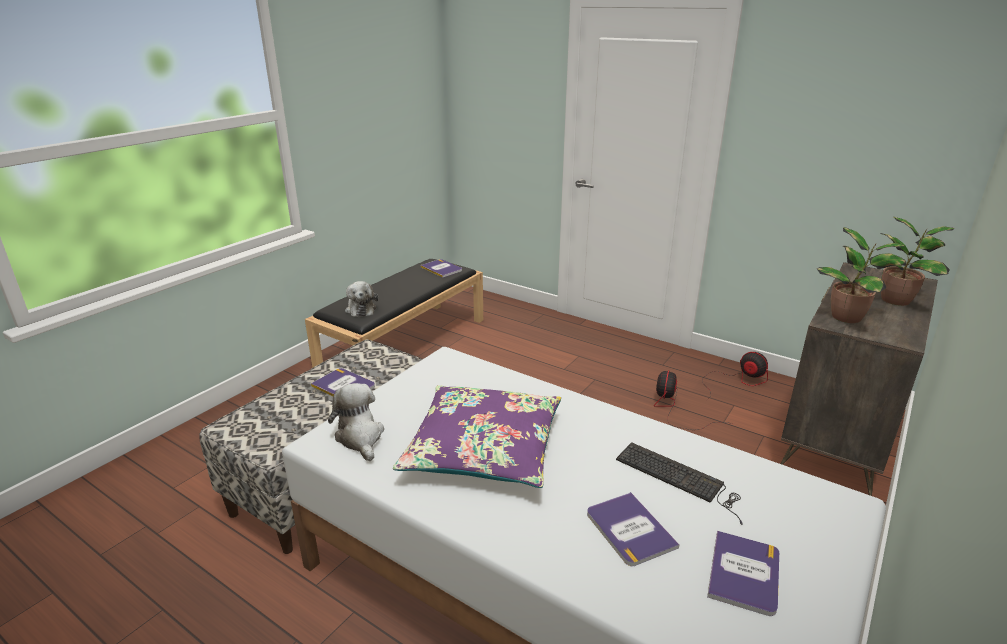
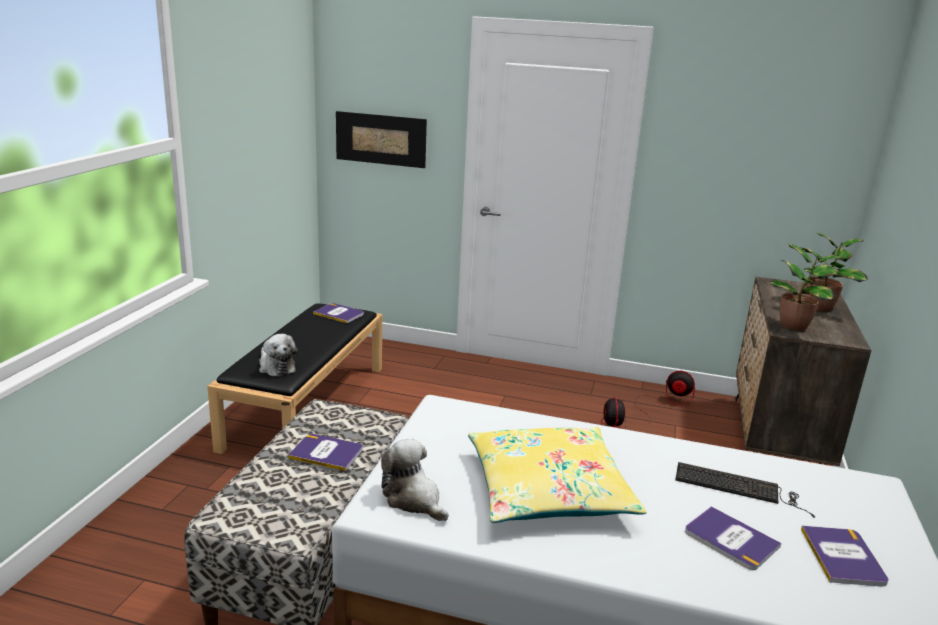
camera: 20 degrees left, 5 degrees down
(483, 449) = (548, 490): purple pillow -> yellow pillow
(495, 114) = (380, 139): none -> picture

